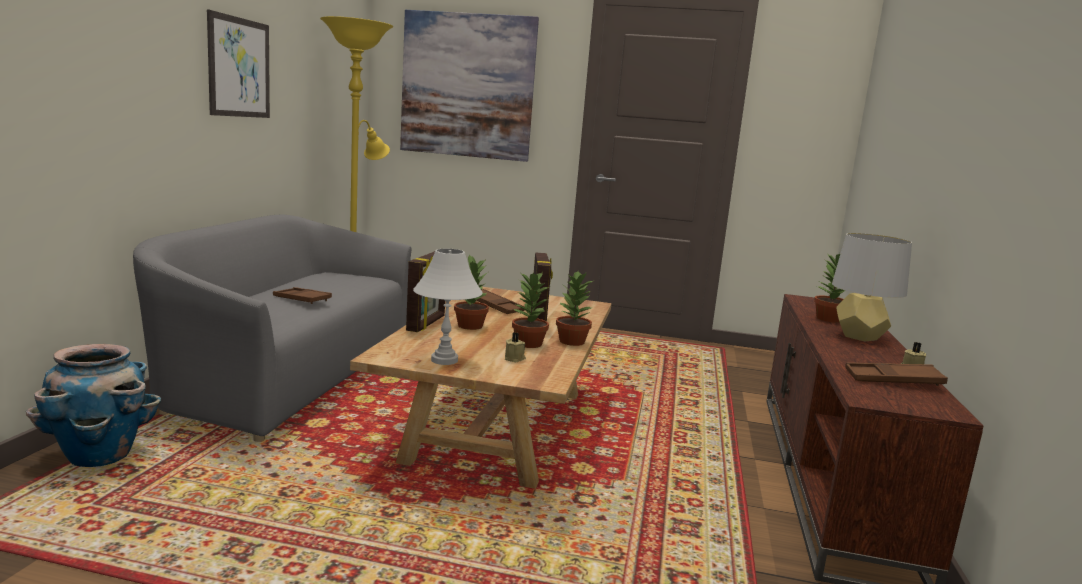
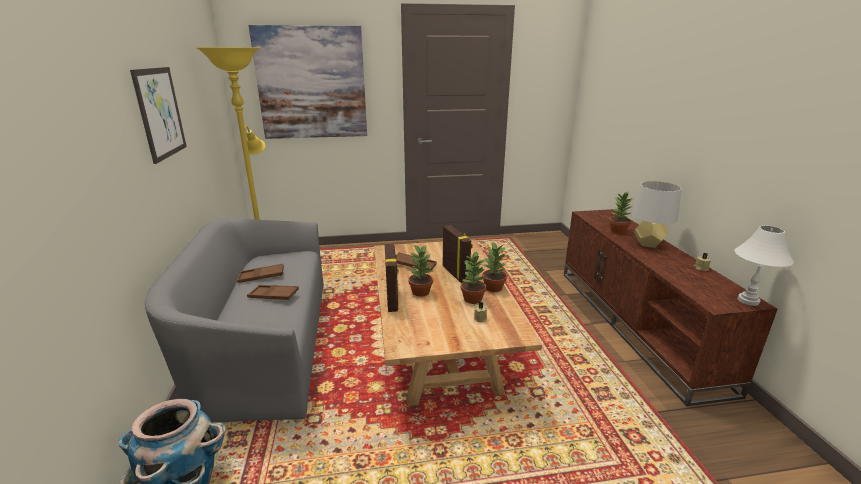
camera: 20 degrees left, 10 degrees up
(444, 360) = (443, 336): white table lamp -> white table lamp (748, 301)
(893, 380) = (704, 281): brown tray -> brown tray (261, 276)

